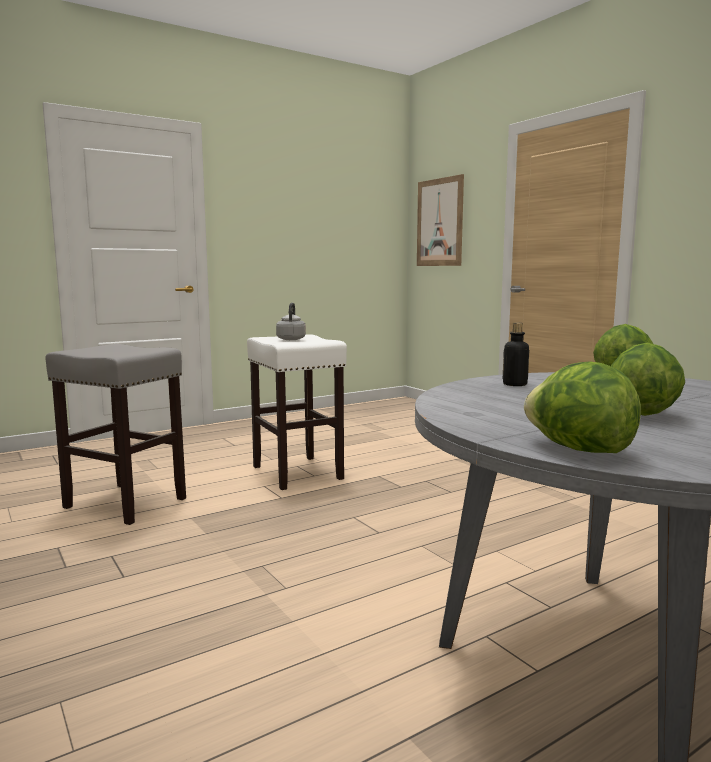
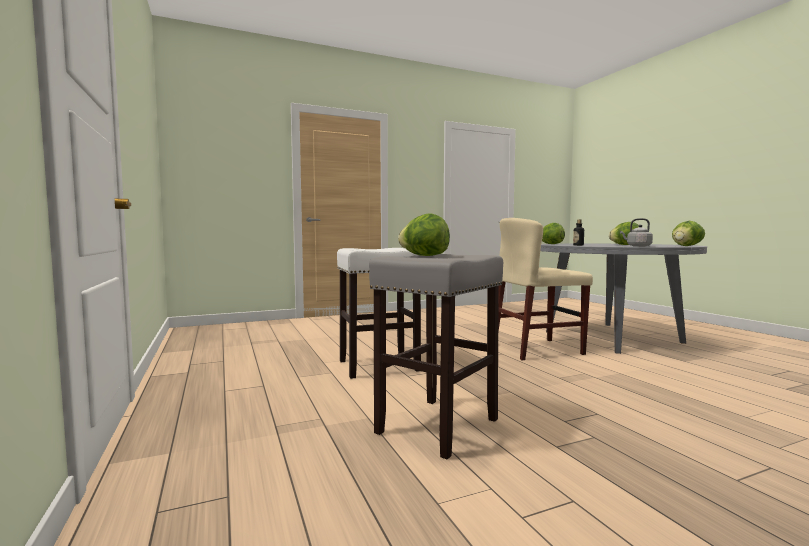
camera: 80 degrees left, 5 degrees down
(129, 348) = (424, 255): none -> lettuce
(291, 339) = (376, 249): grey kettle -> grey kettle (637, 246)
(423, 560) = (537, 349): none -> beige chair
(439, 222) = (213, 162): picture -> none

